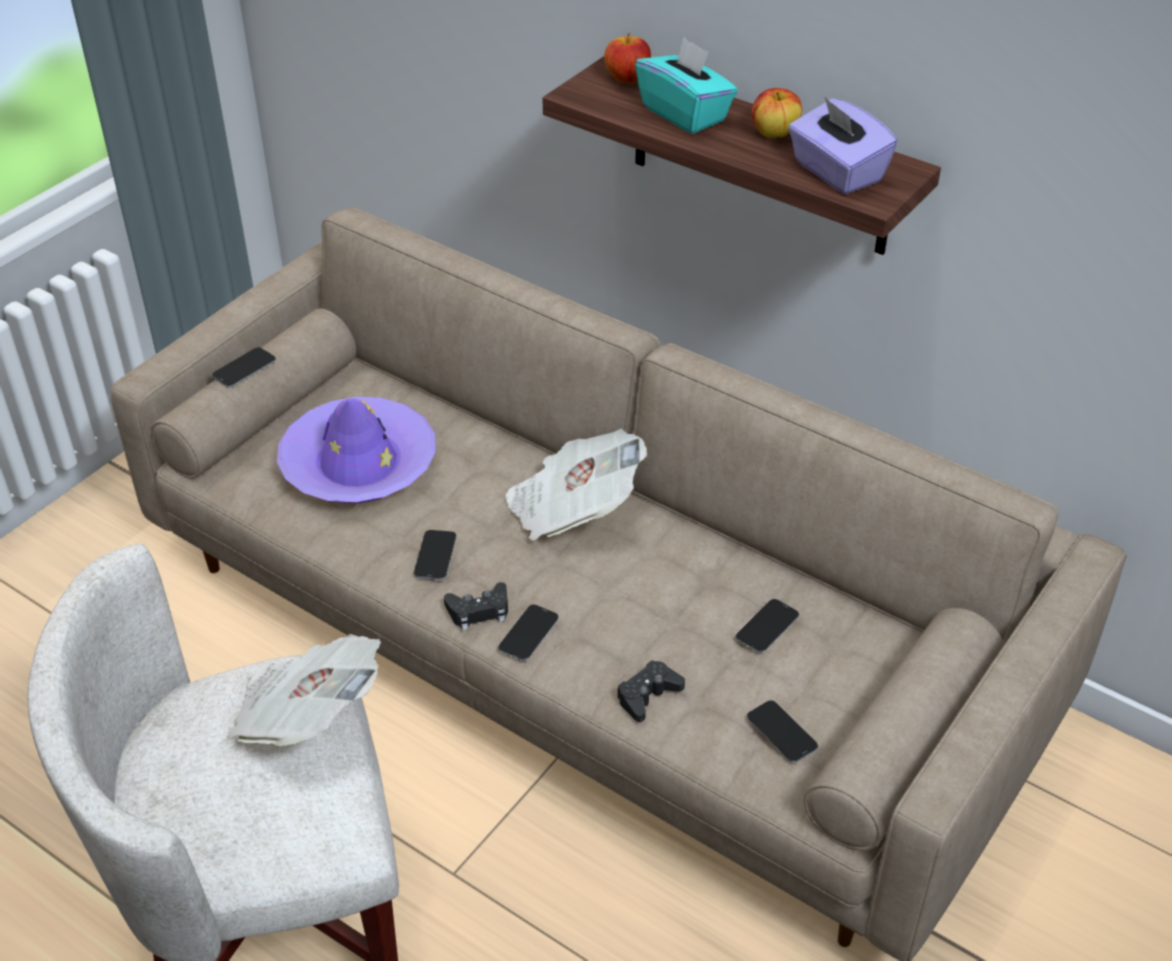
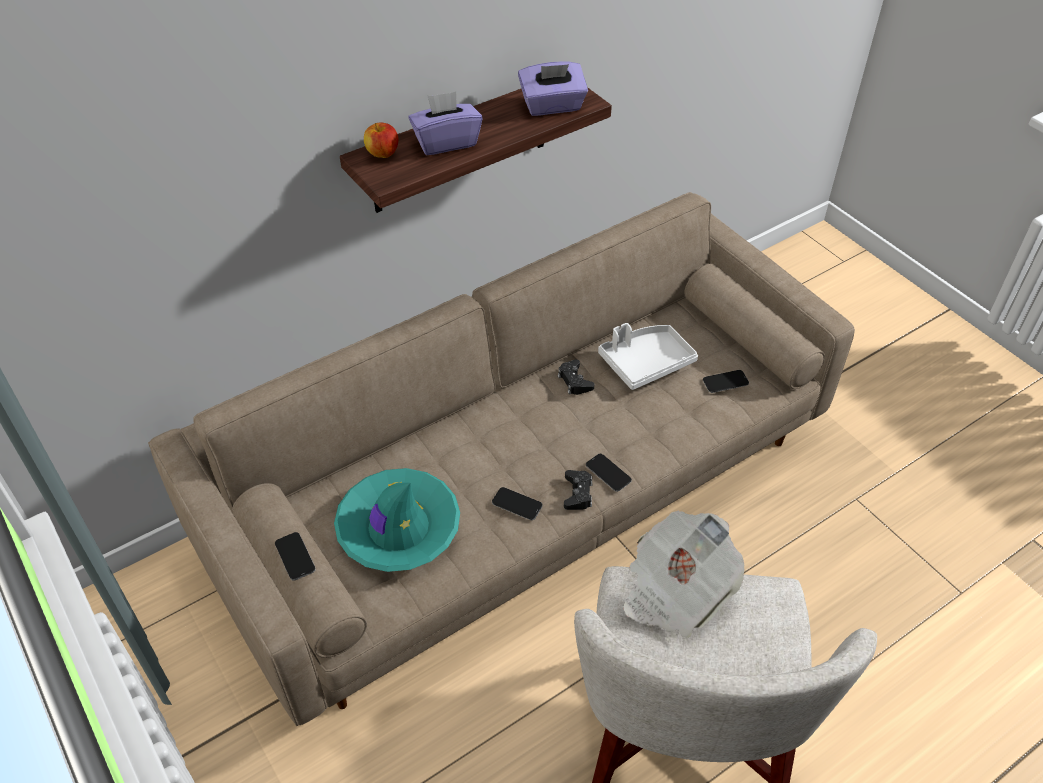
camera: 70 degrees left, 5 degrees up
(358, 464) = (398, 528): purple hat -> turquoise hat
(573, 508) = (505, 420): newspaper -> none
(648, 695) = (679, 430): black game controller -> black game controller (574, 381)
(685, 113) = (446, 142): turquoise tissue box -> purple tissue box
(767, 627) = (645, 362): phone -> white tray
(774, 133) = (493, 115): apple -> none

